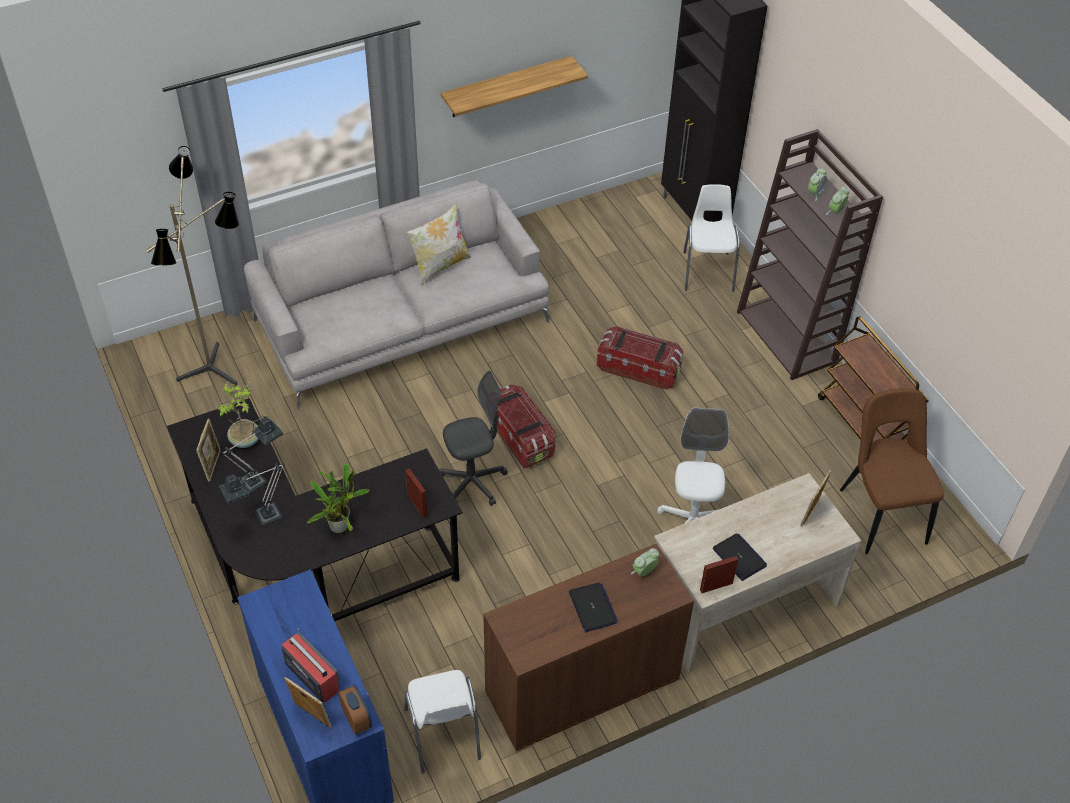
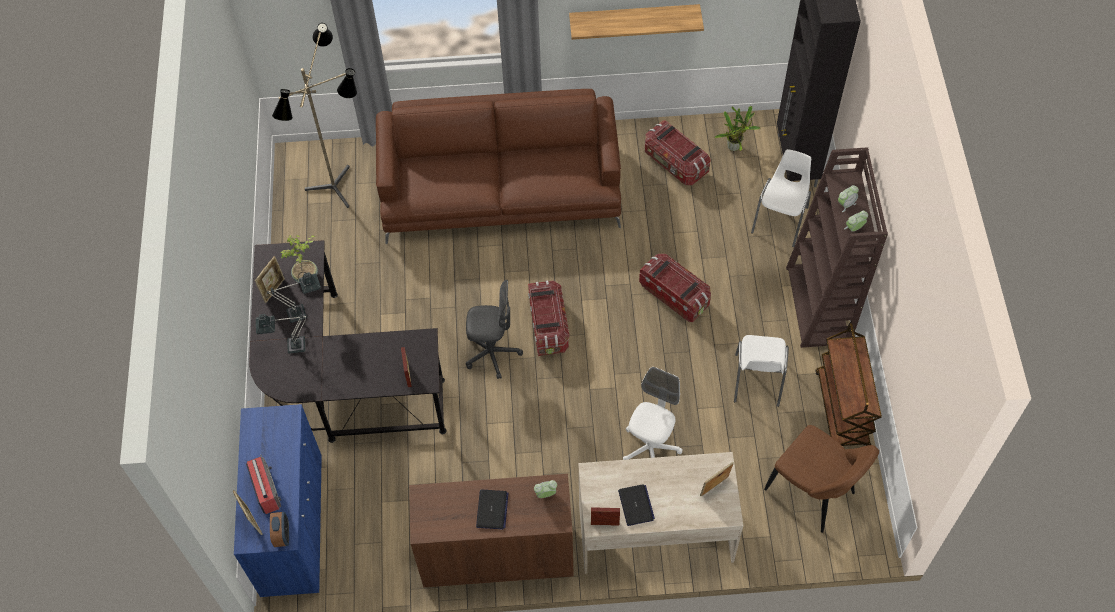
camera: 25 degrees right, 10 degrees up
(341, 524) = (345, 372): potted plant -> potted plant (735, 146)
(401, 320) = (501, 189): grey sofa -> brown sofa
(440, 266) = (536, 157): pillow -> none
(443, 735) = (377, 554): white chair -> white chair (757, 381)
(574, 248) = (675, 163): none -> storage box
(880, 513) = (813, 494): brown chair -> brown chair turned 120 degrees clockwise

